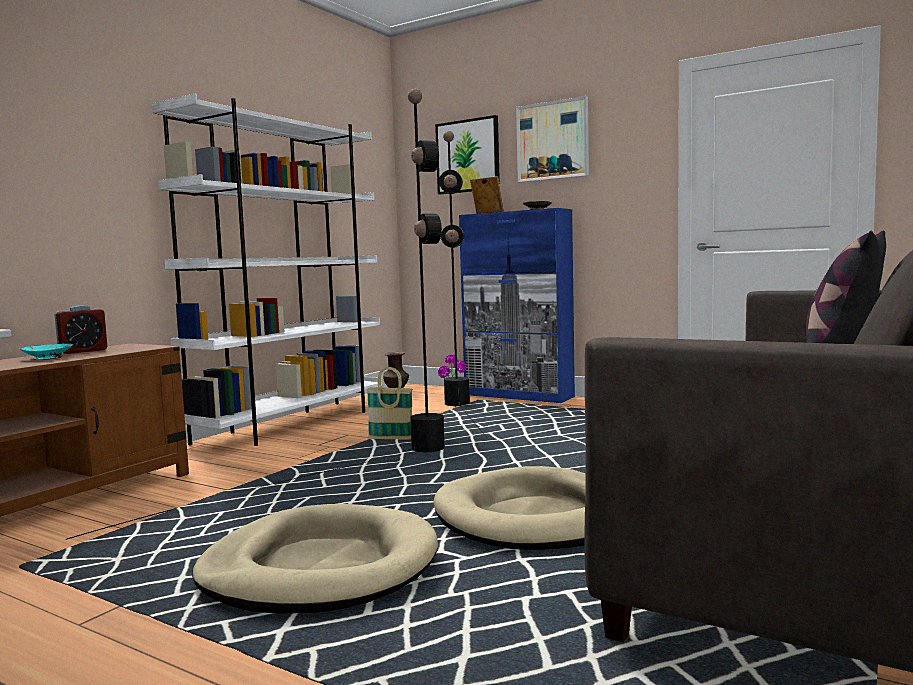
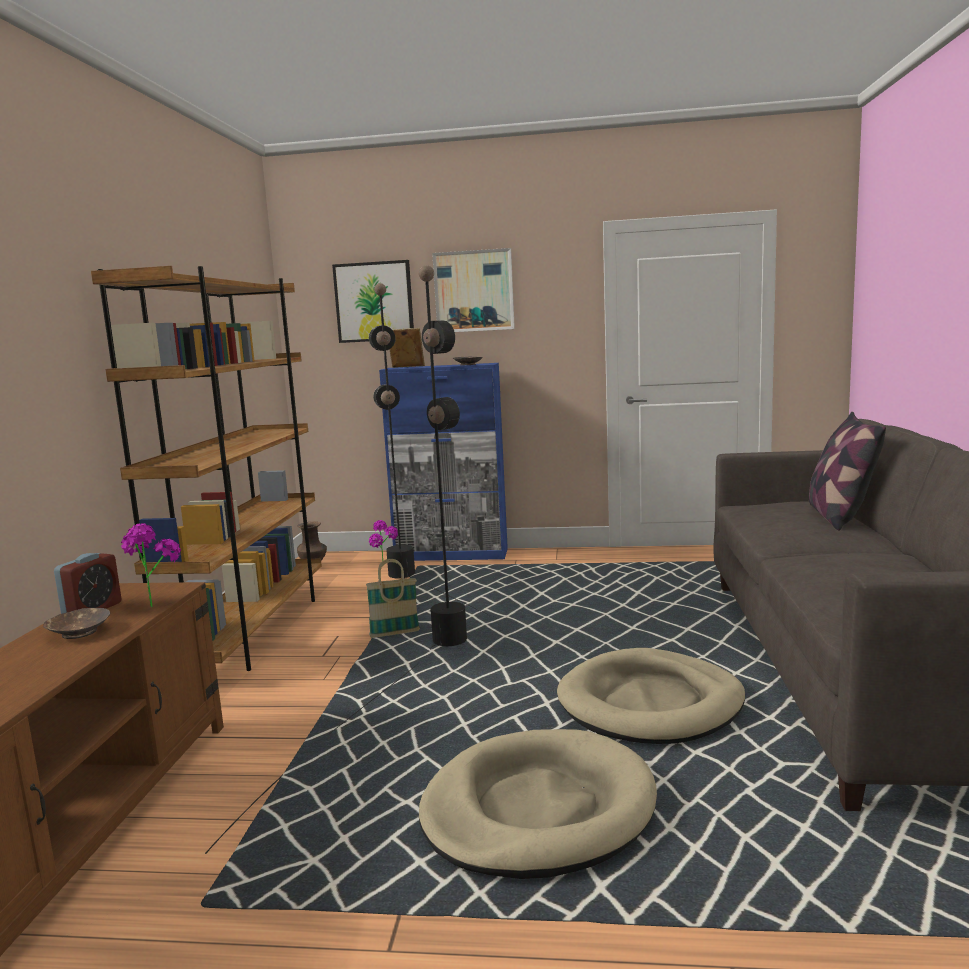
camera: 25 degrees left, 5 degrees up
(47, 358) = (79, 632): turquoise bowl -> brown bowl
(123, 351) = (155, 603): none -> potted plant
(292, 424) = (251, 631): white bookcase -> brown bookcase

